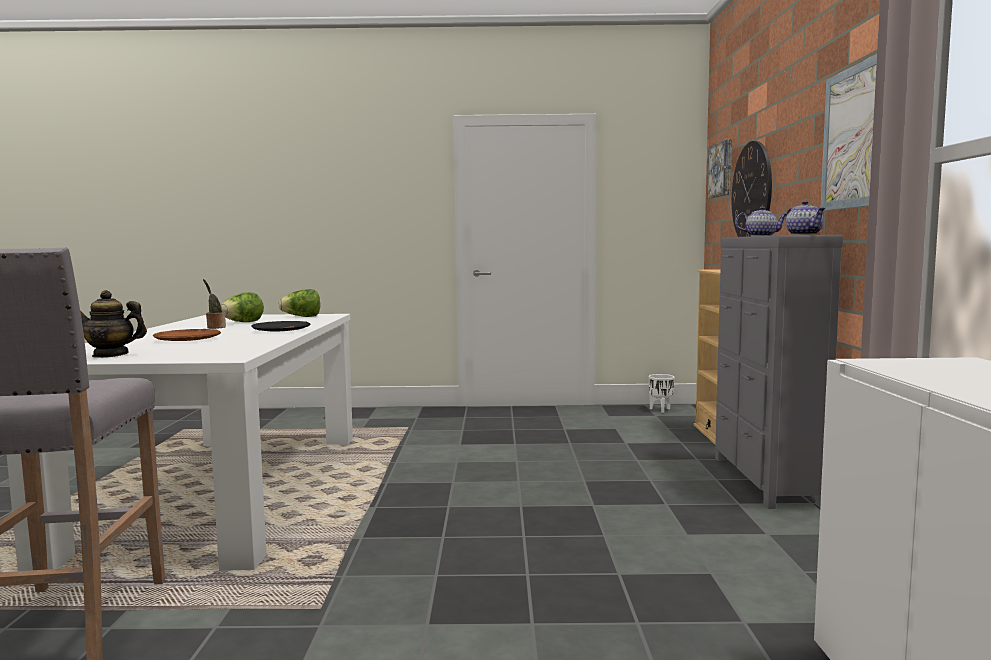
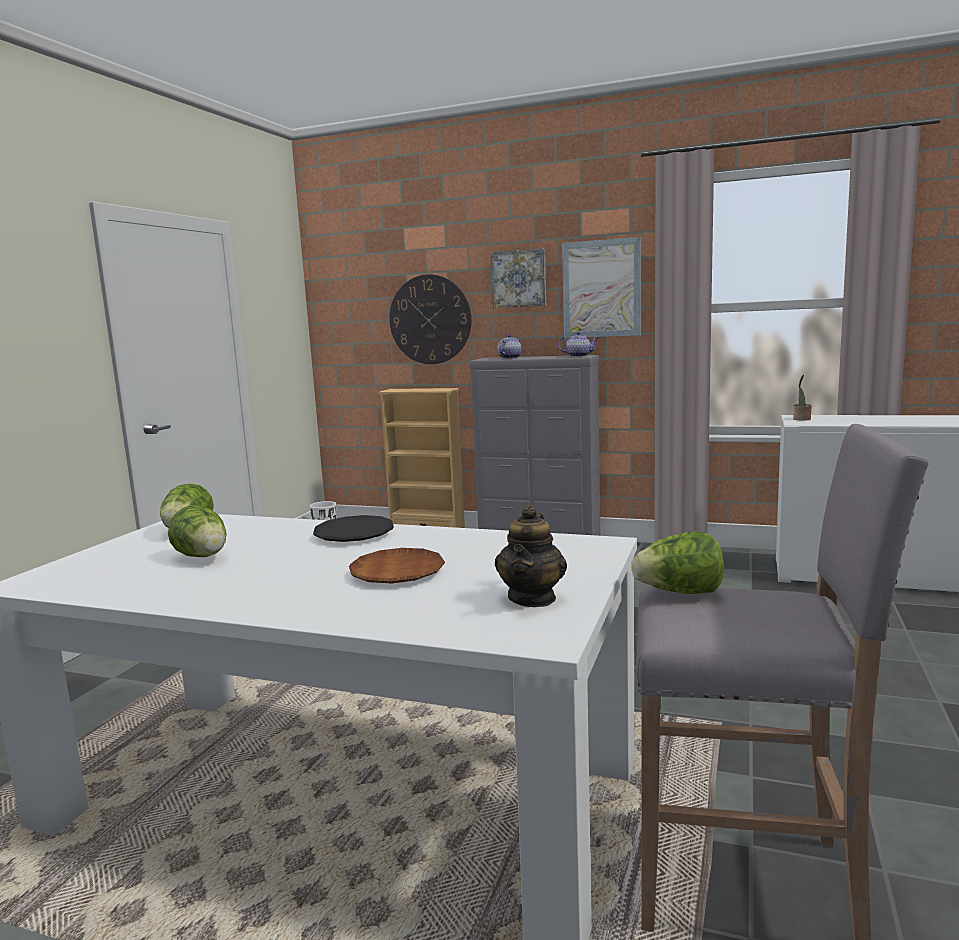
camera: 70 degrees left, 5 degrees up
(112, 379) = (679, 593): none -> lettuce
(215, 327) = (249, 568): potted plant -> potted plant (801, 419)
(722, 169) = (355, 294): picture -> picture (519, 279)

